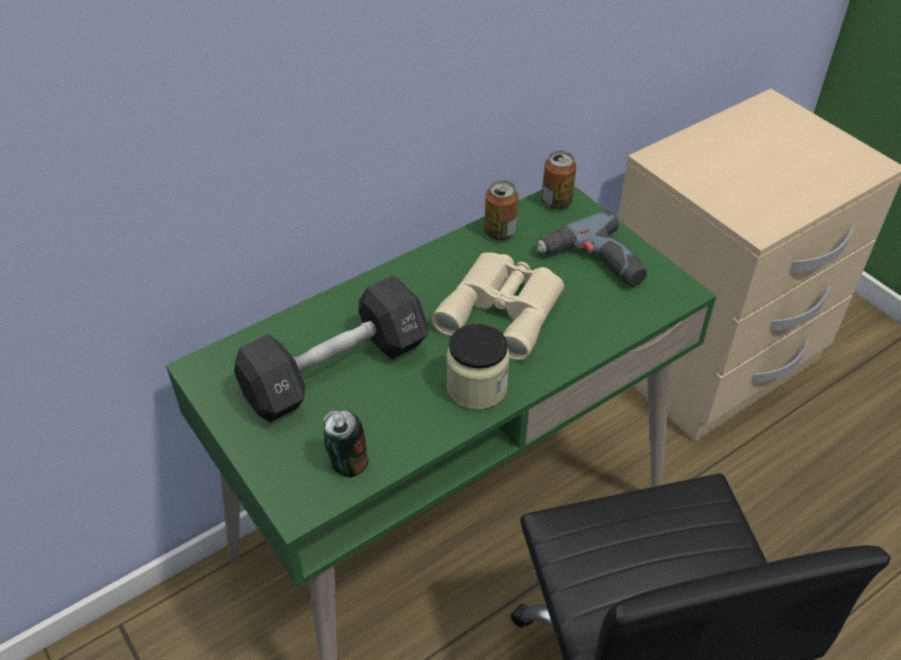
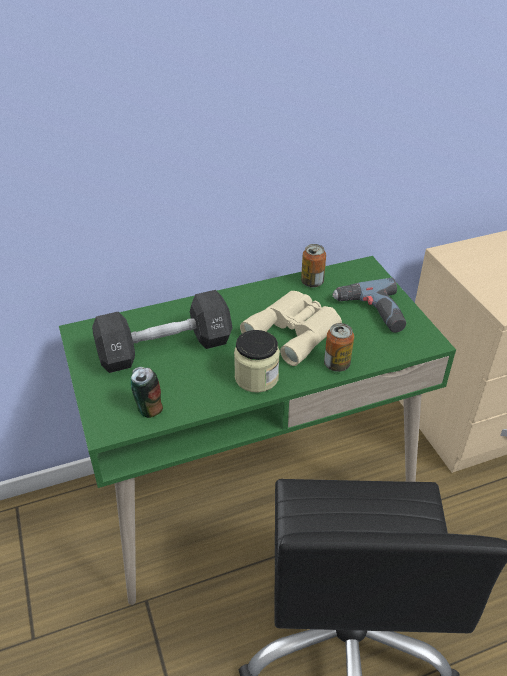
camera: 15 degrees right, 5 degrees down
(556, 202) = (360, 269): can -> can (337, 364)

